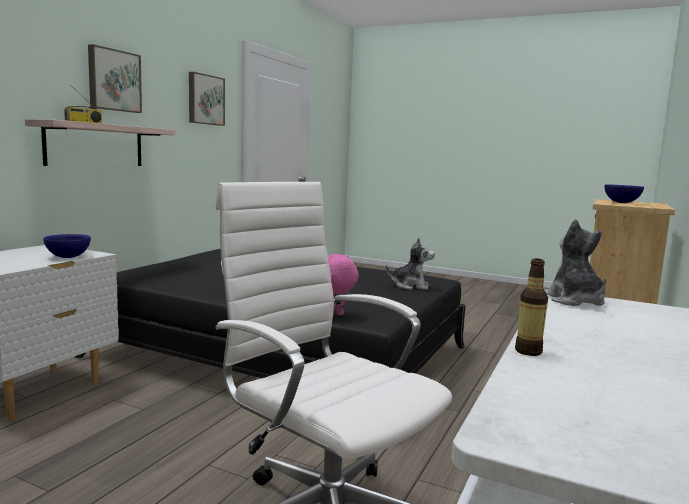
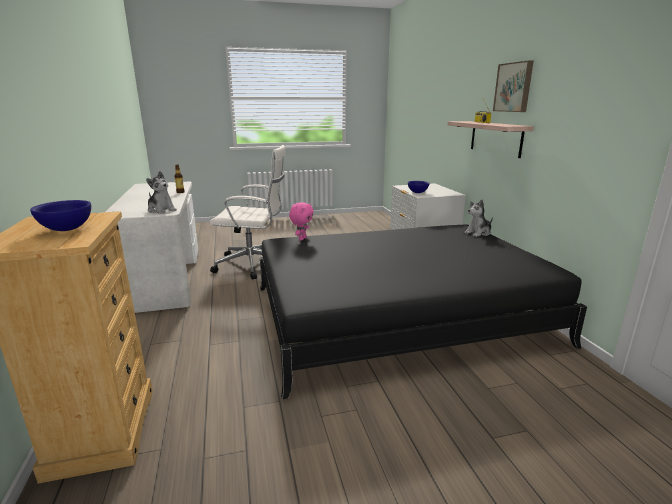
camera: 140 degrees right, 10 degrees up
(205, 99) = (605, 87): picture -> none
(410, 286) = (308, 278): plush toy -> plush toy (478, 233)

